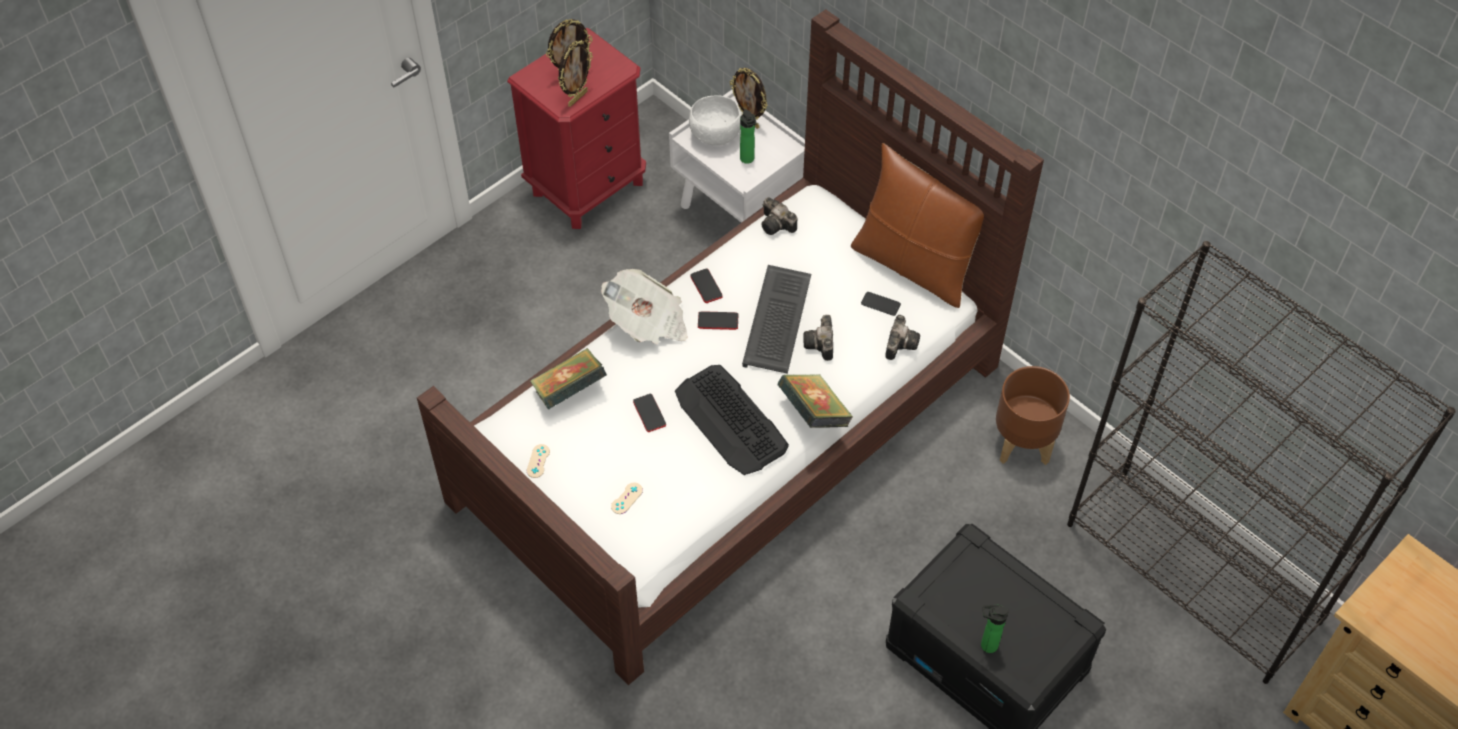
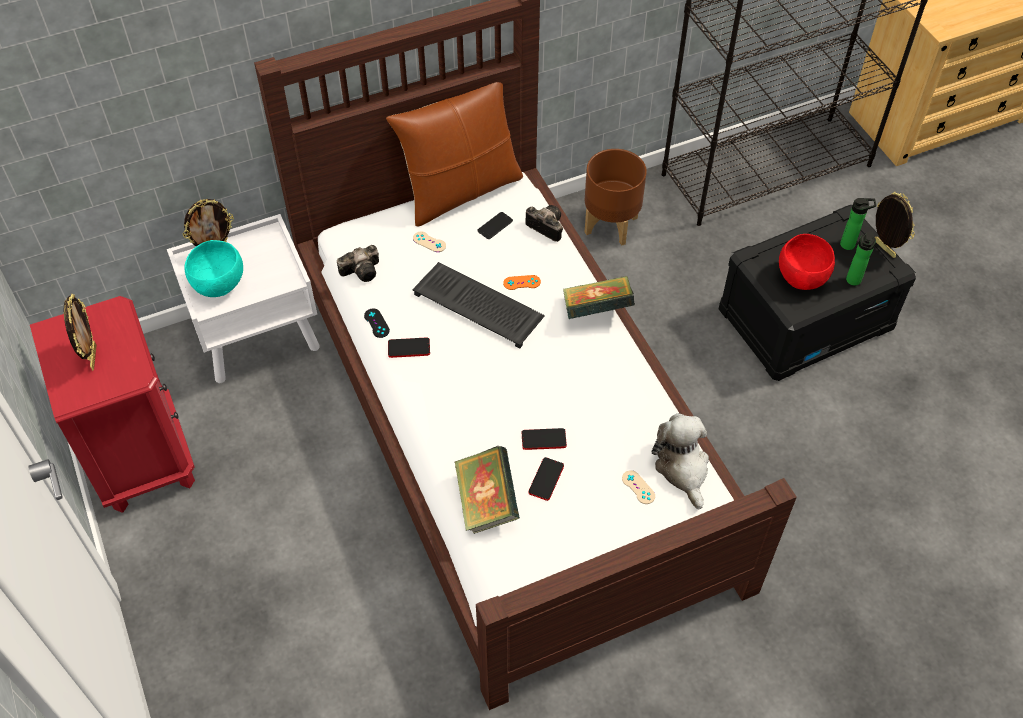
camera: 70 degrees left, 0 degrees up
(538, 461) = (564, 554): beige game controller -> beige game controller (429, 242)
(577, 98) = (131, 361): picture frame -> picture frame (883, 249)
(648, 323) = (431, 409): newspaper -> none
(661, 528) = (682, 468): none -> plush toy
(716, 137) = (220, 285): white bowl -> turquoise bowl
(718, 321) = (456, 351): phone -> phone (546, 479)
(723, 255) = (376, 323): none -> black game controller
(730, 421) = (579, 376): keyboard -> none
(748, 160) = (265, 269): bottle -> bottle (850, 244)
(820, 345) = (522, 282): camera -> orange game controller
(966, 595) = (801, 278): none -> red bowl

